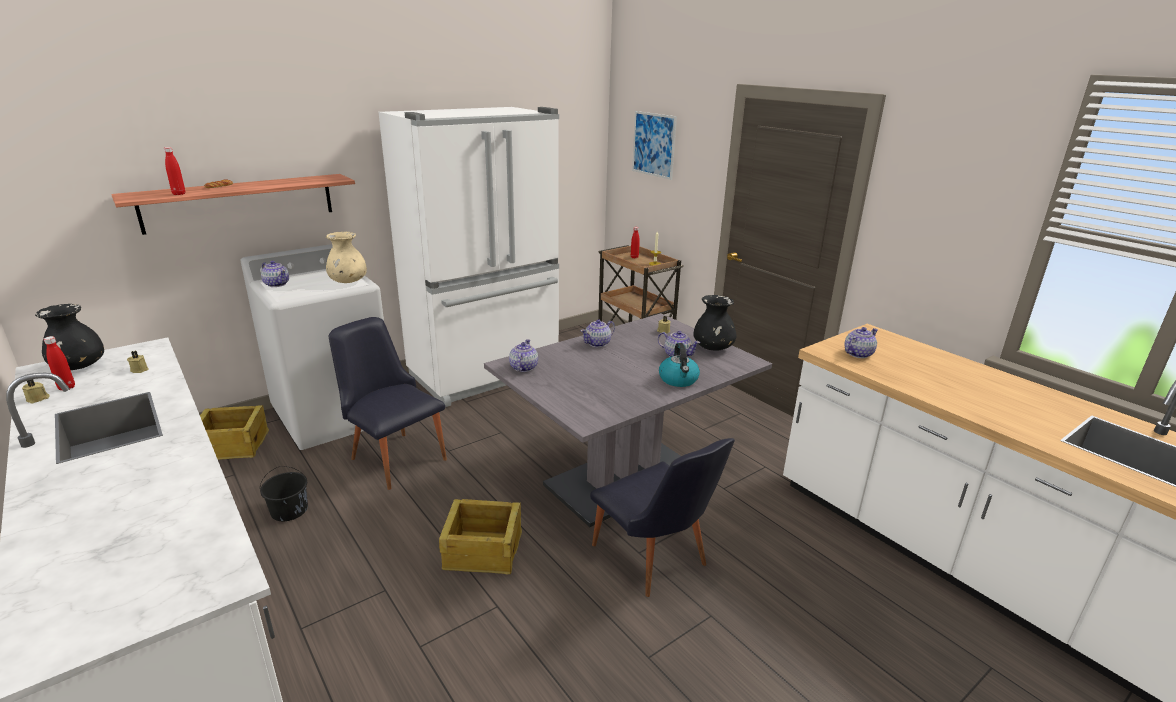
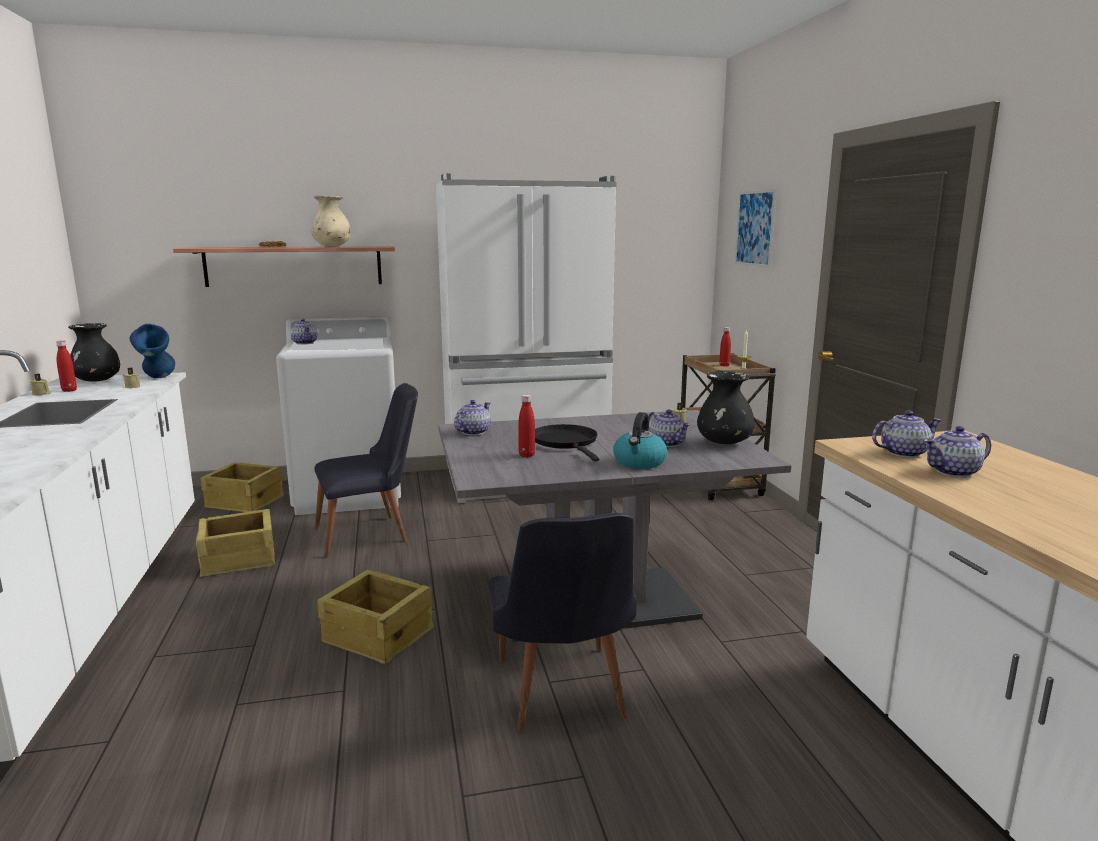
camera: 25 degrees right, 10 degrees down
(151, 353) = (158, 379): none -> blue vase
(179, 194) = (231, 247): red bottle -> red bottle (526, 455)
(289, 510) = (239, 559): black bucket -> crate
(348, 282) = (366, 346): beige vase -> beige vase (332, 246)
(393, 455) = (371, 534): black chair -> black chair turned 90 degrees clockwise
(598, 343) = (583, 424): teapot -> teapot (954, 472)
(607, 367) = (566, 442): none -> black frying pan

